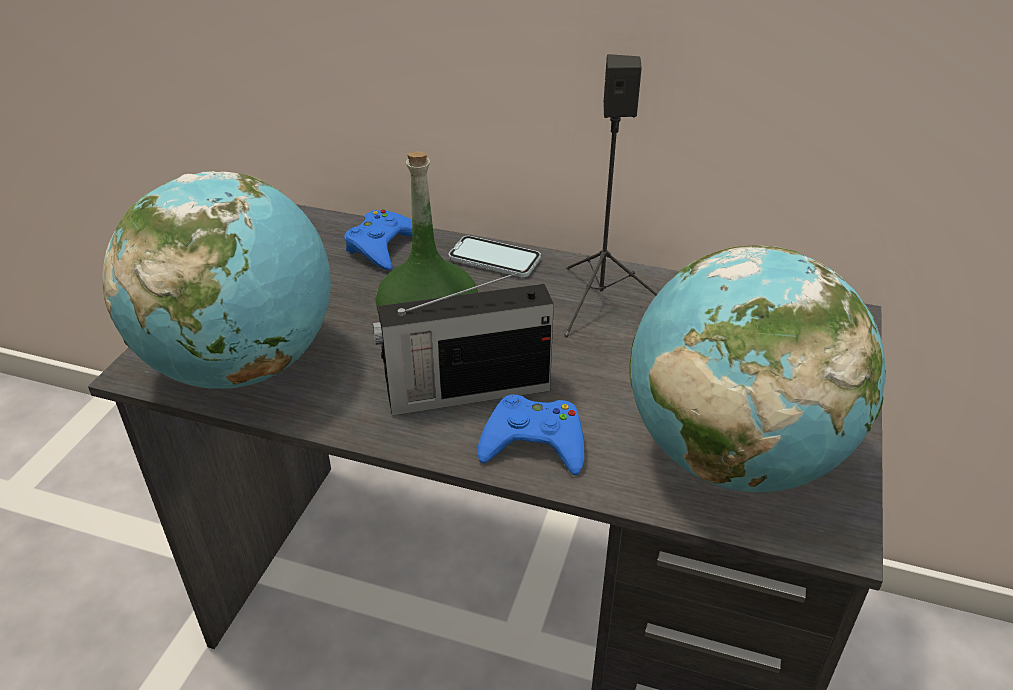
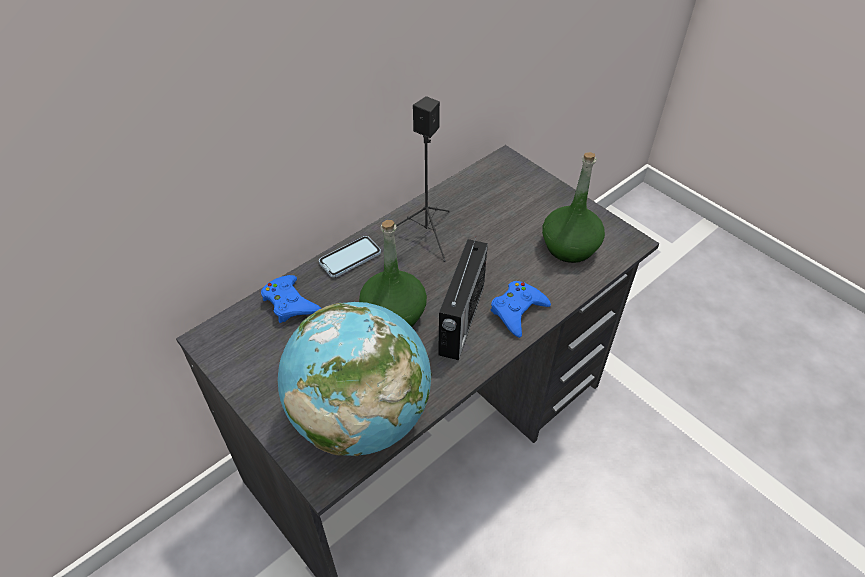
camera: 60 degrees left, 10 degrees up
(733, 455) = (569, 247): globe -> green bottle

